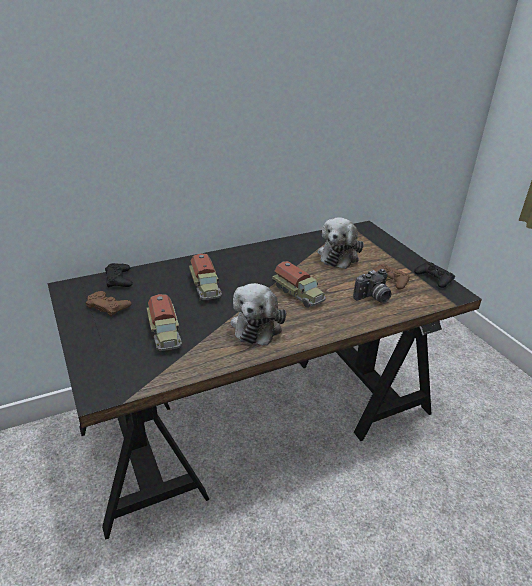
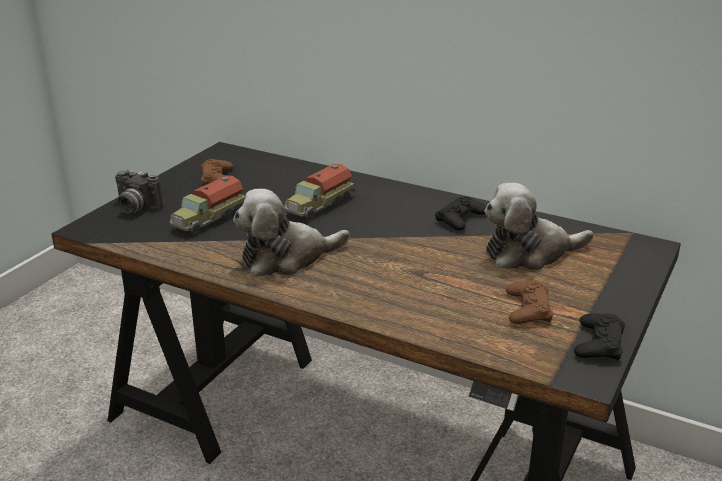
camera: 55 degrees right, 5 degrees down
(119, 279) = (269, 163): black game controller -> black game controller (460, 219)
(298, 294) = (387, 258): toy truck -> none
(373, 298) = (458, 310): camera -> camera (135, 208)

